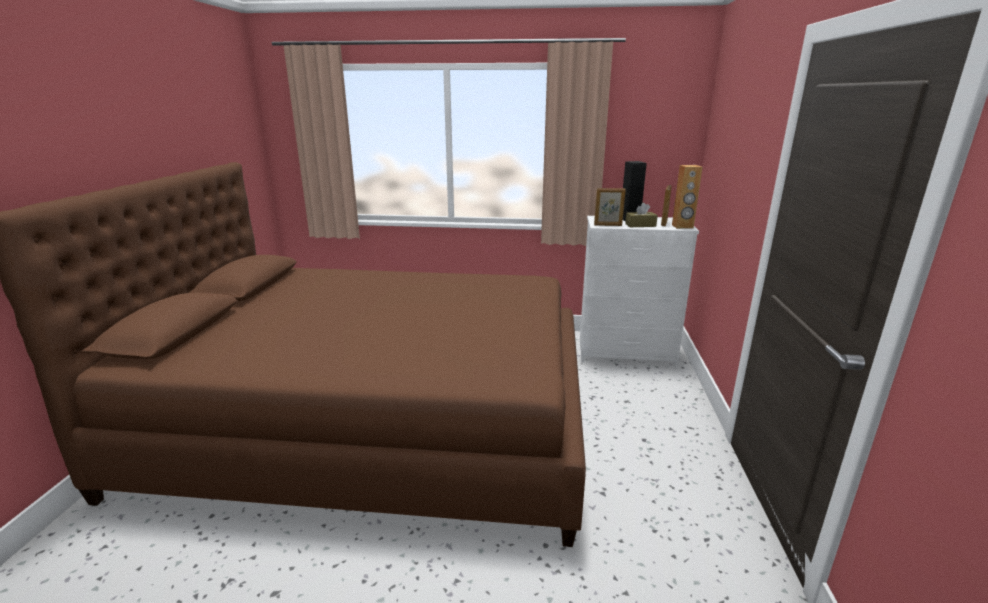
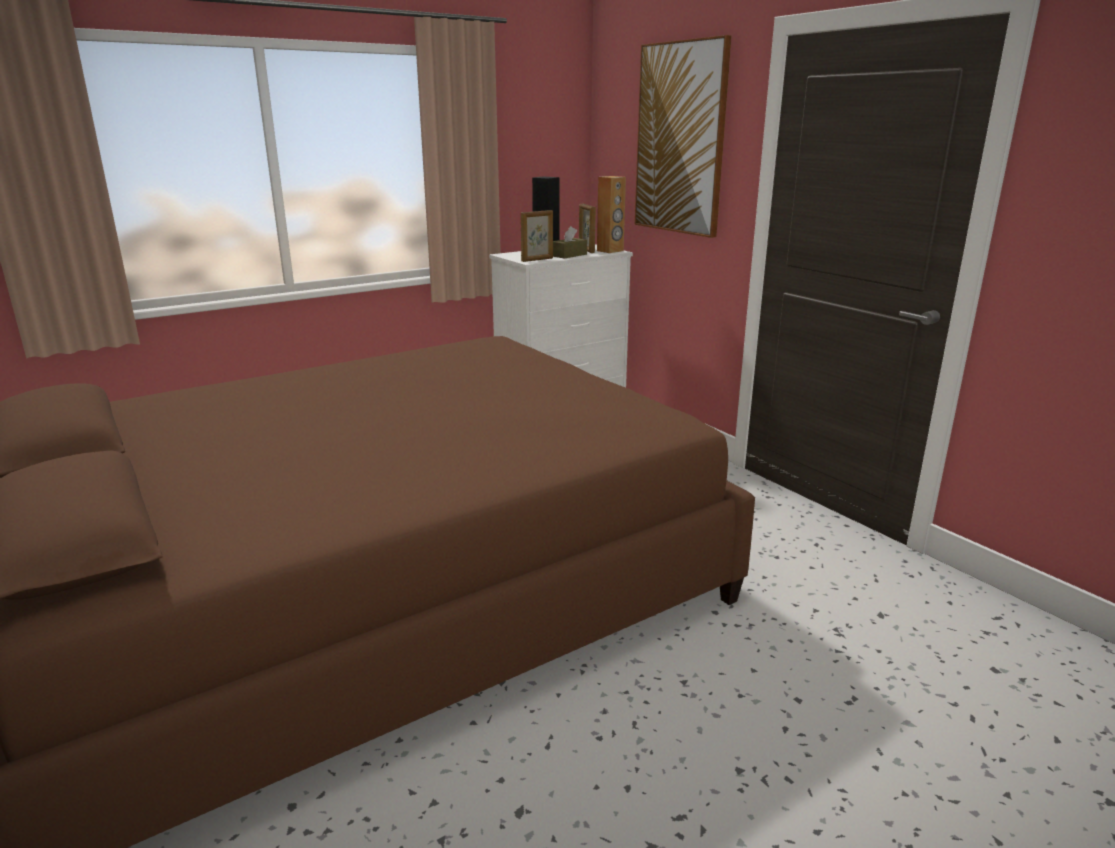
camera: 40 degrees left, 0 degrees up
(743, 138) = (680, 139): none -> picture

